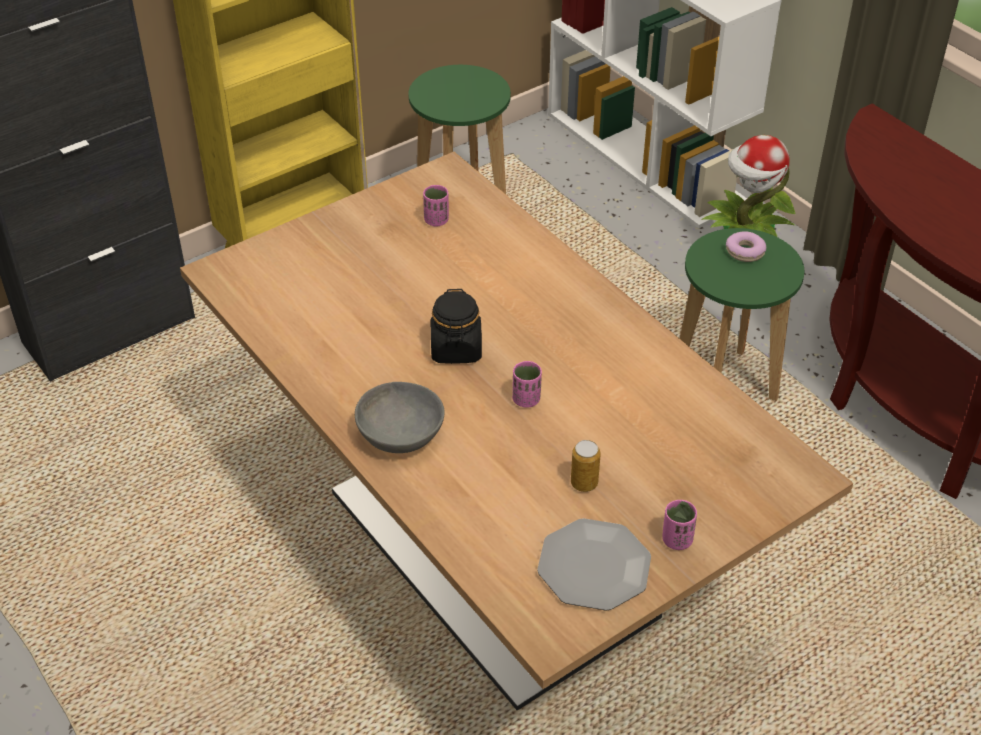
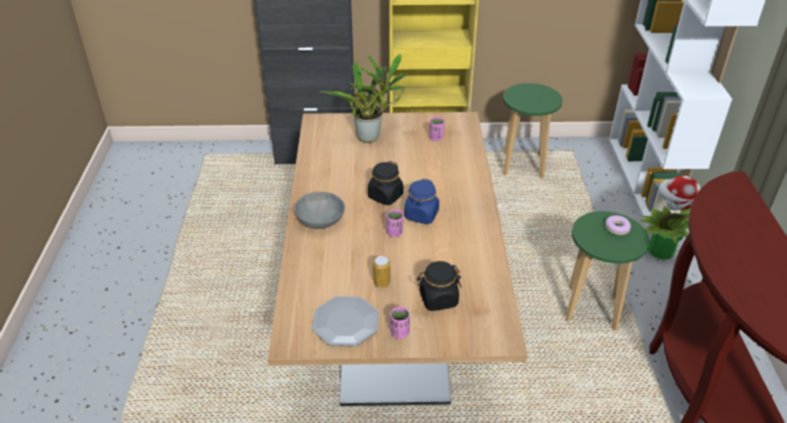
camera: 35 degrees right, 5 degrees down
(337, 261) = (372, 137): none -> potted plant
(536, 354) = (421, 215): none -> blue jar
(679, 466) = (438, 299): none -> black jar

